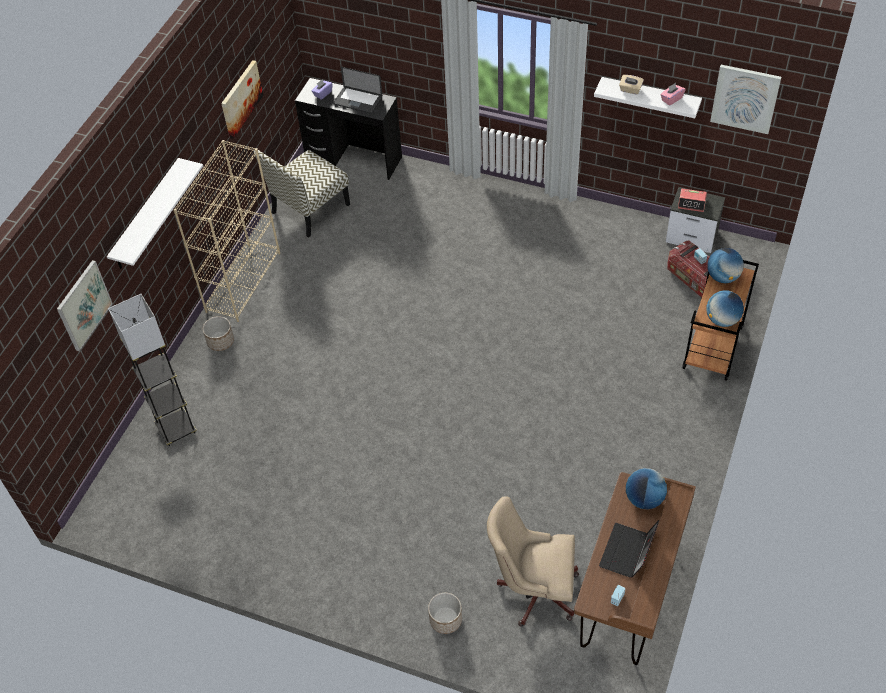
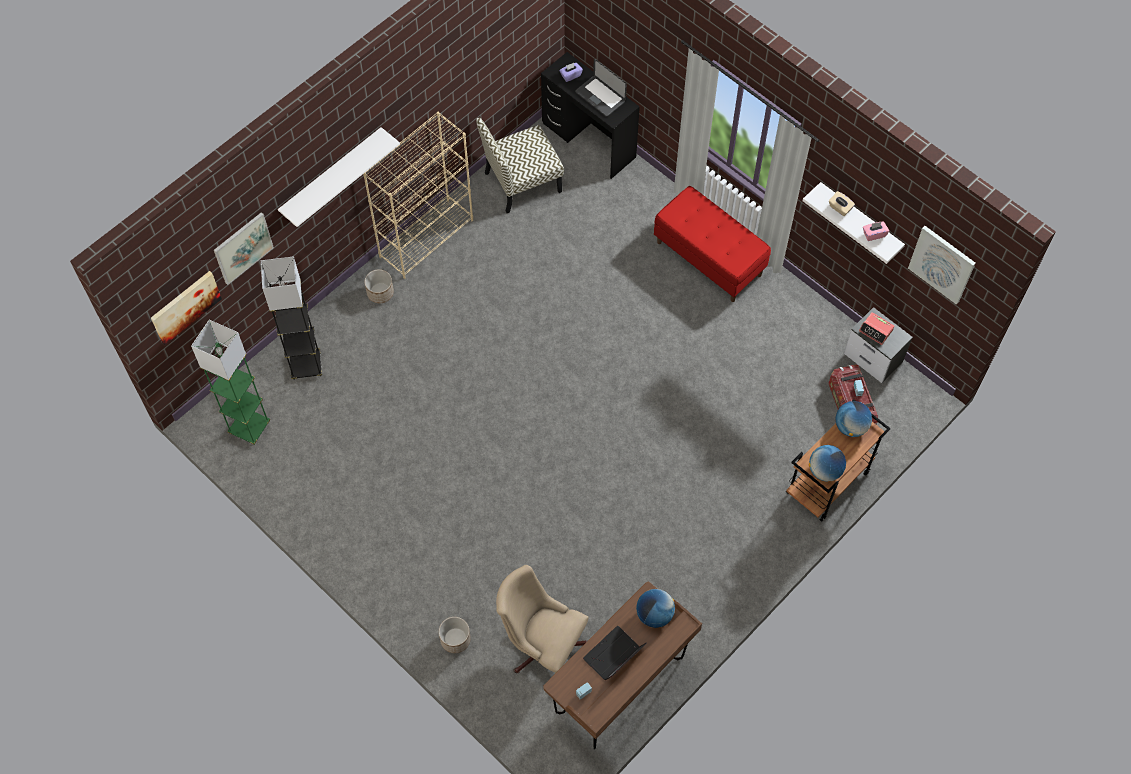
camera: 20 degrees right, 10 degrees up
(143, 505) = (249, 428): none -> green floor lamp
(241, 99) = (472, 73): picture -> picture (185, 306)
(508, 210) = (709, 258): none -> red bench

